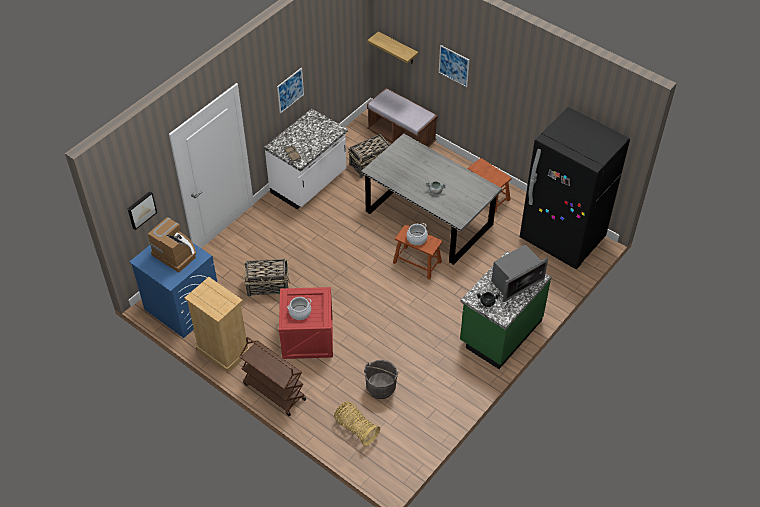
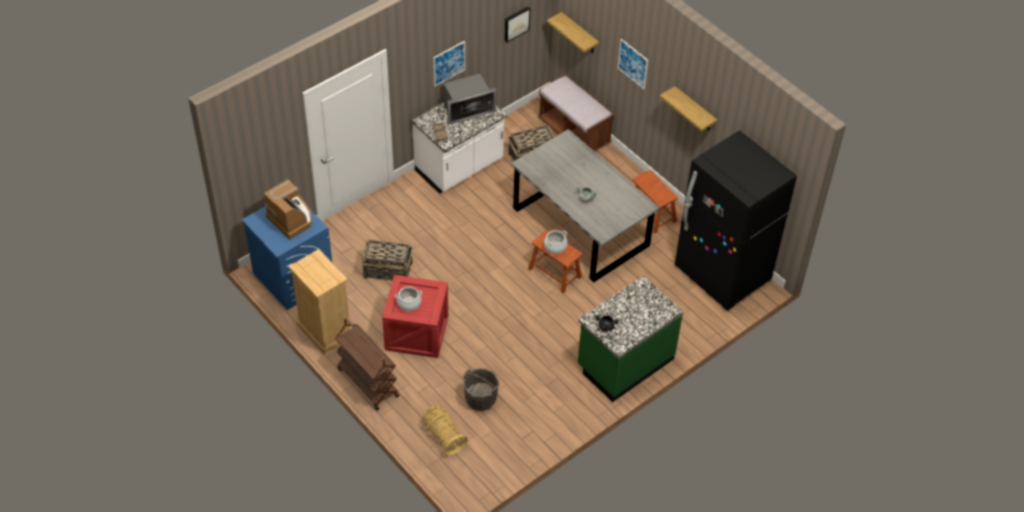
camera: 10 degrees right, 0 degrees up
(141, 209) = (262, 167): picture -> picture (516, 23)
(515, 281) = (643, 310): microwave -> microwave (467, 109)
(519, 96) = (694, 110): none -> shelf

